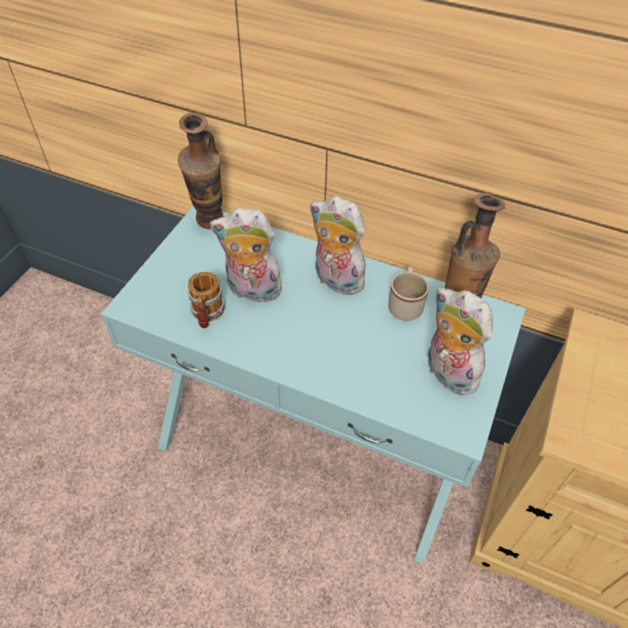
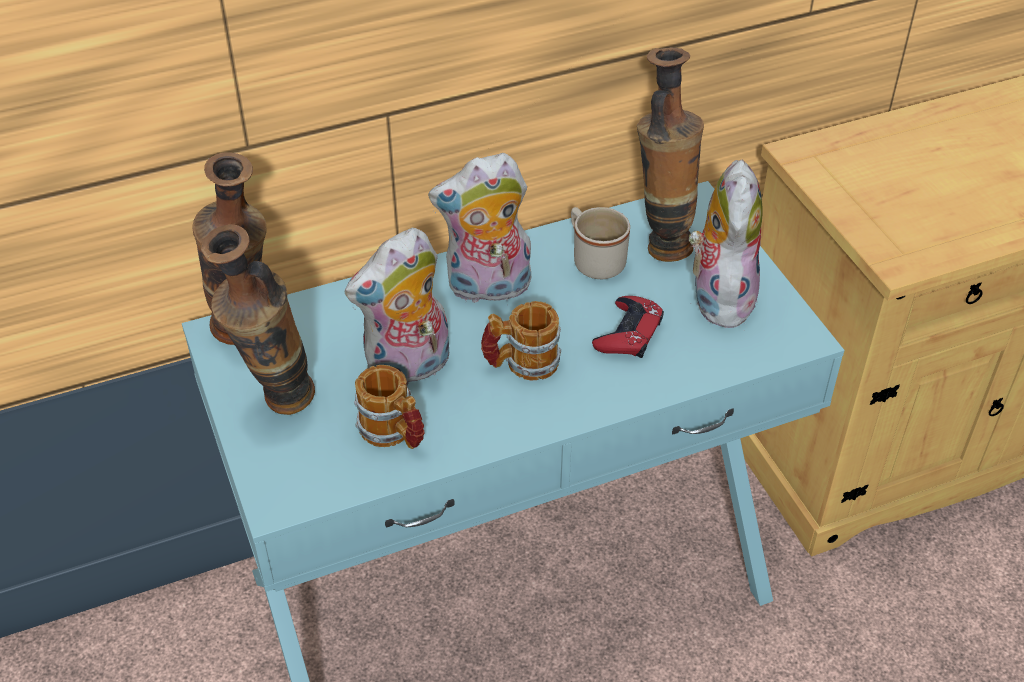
camera: 45 degrees left, 5 degrees down
(180, 266) = (277, 407): none -> vase
(302, 328) = (521, 364): none -> mug
(372, 354) = (628, 333): none -> red game controller
(446, 373) = (718, 296): plush toy -> plush toy turned 90 degrees clockwise

